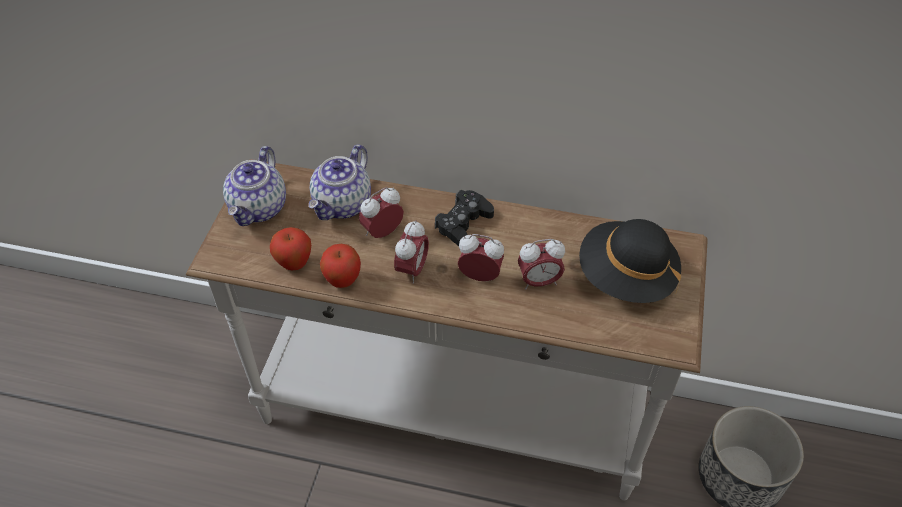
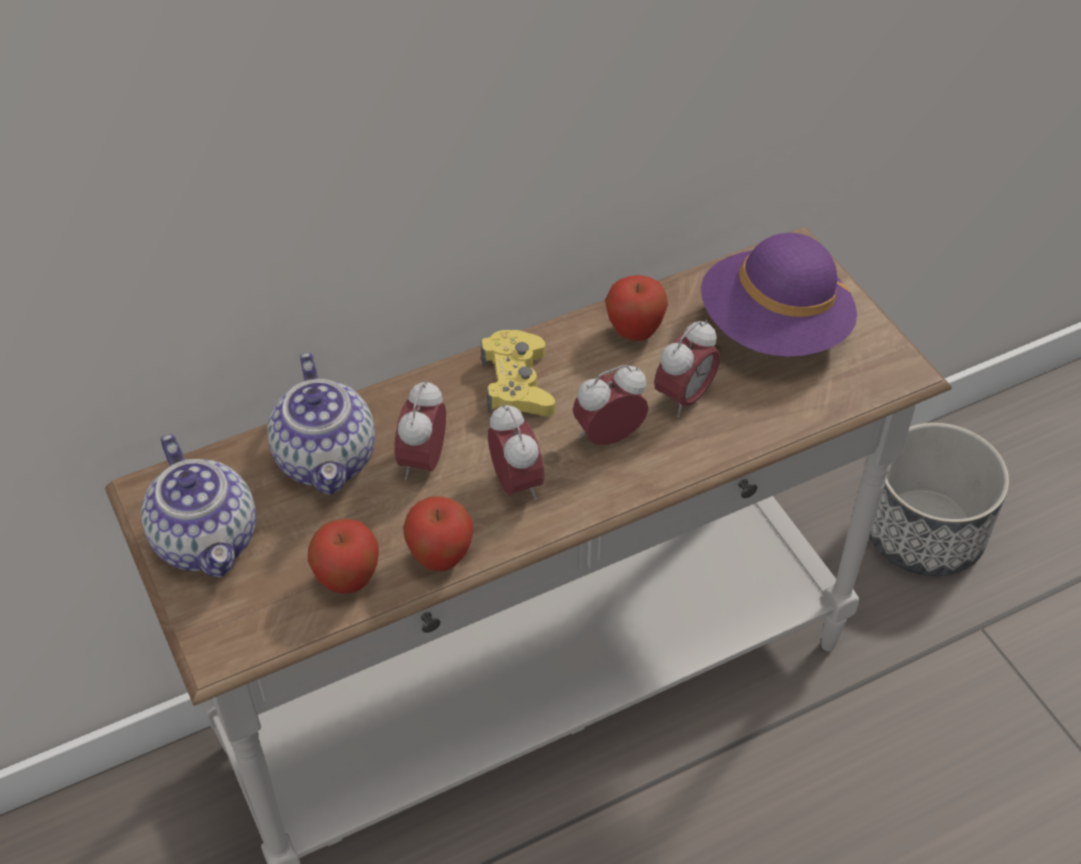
camera: 40 degrees left, 0 degrees up
(463, 224) = (517, 384): black game controller -> yellow game controller
(548, 234) = (634, 332): none -> apple
(626, 277) = (774, 329): black hat -> purple hat

